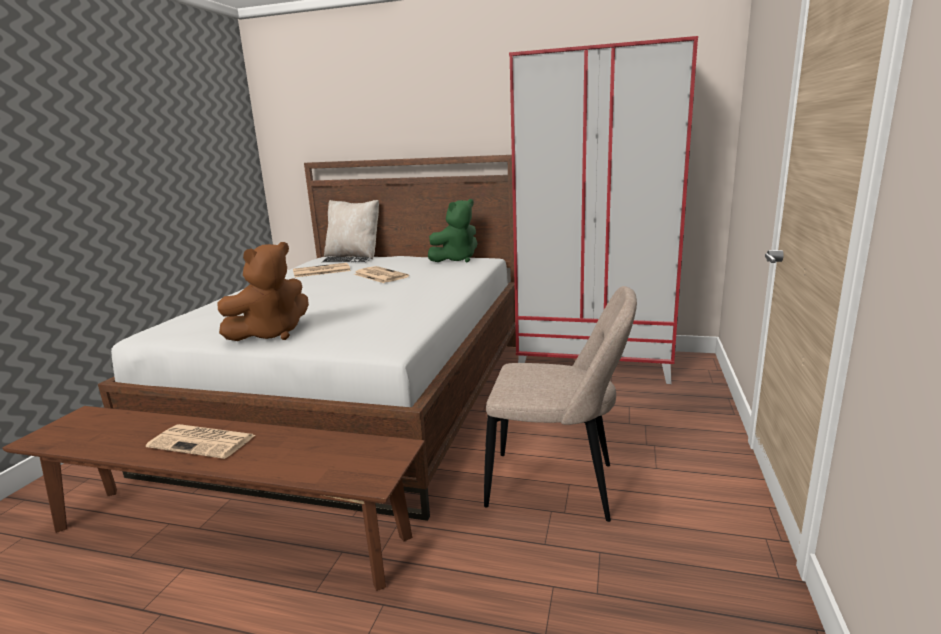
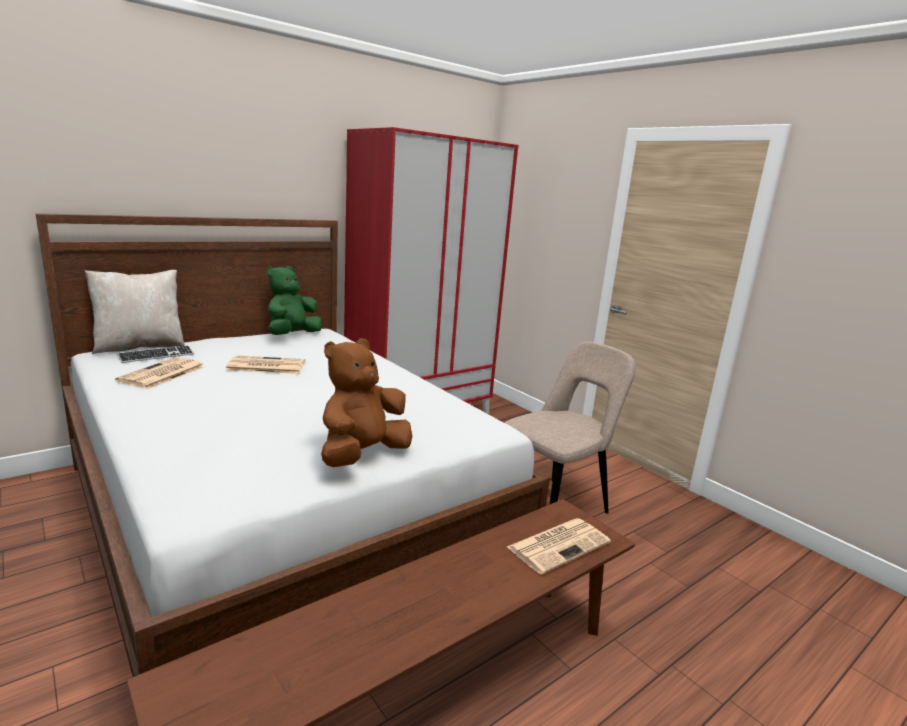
camera: 55 degrees left, 0 degrees up
(204, 442) = (425, 599): newspaper -> newspaper (559, 544)
(271, 334) = (362, 455): brown plush toy -> brown plush toy turned 135 degrees counterclockwise
(456, 260) = (292, 335): green plush toy -> green plush toy turned 150 degrees counterclockwise

